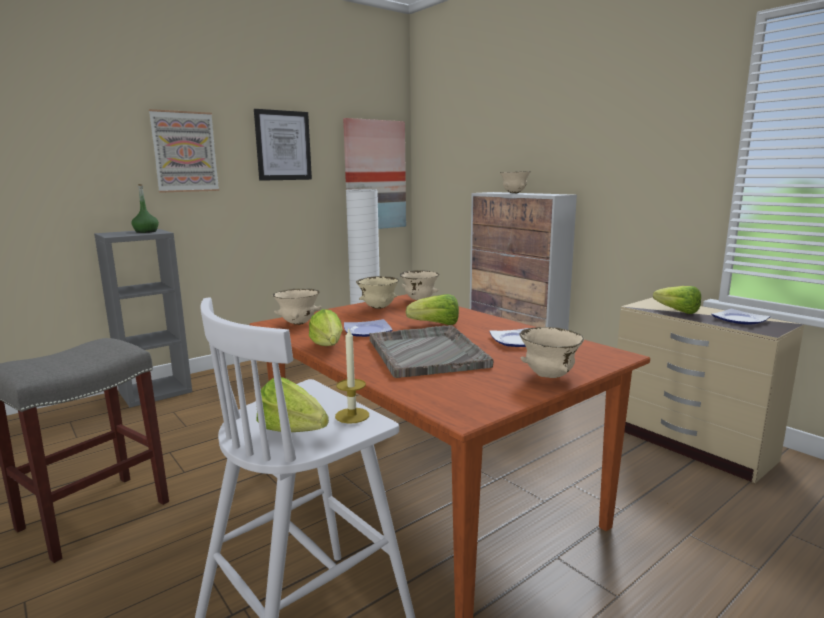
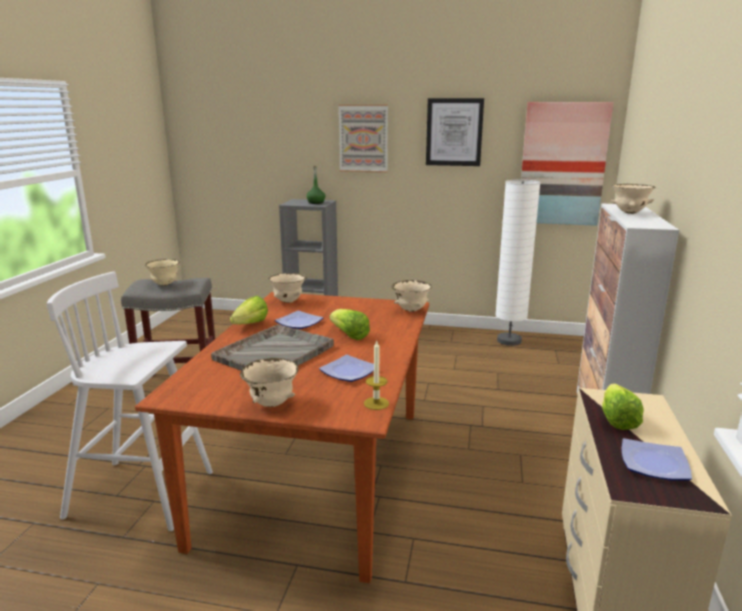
camera: 50 degrees right, 5 degrees up
(296, 433) = (106, 366): lettuce -> none
(352, 415) = (136, 369): candle -> candle (376, 403)
(378, 308) = (364, 307): beige bowl -> beige bowl (165, 284)

